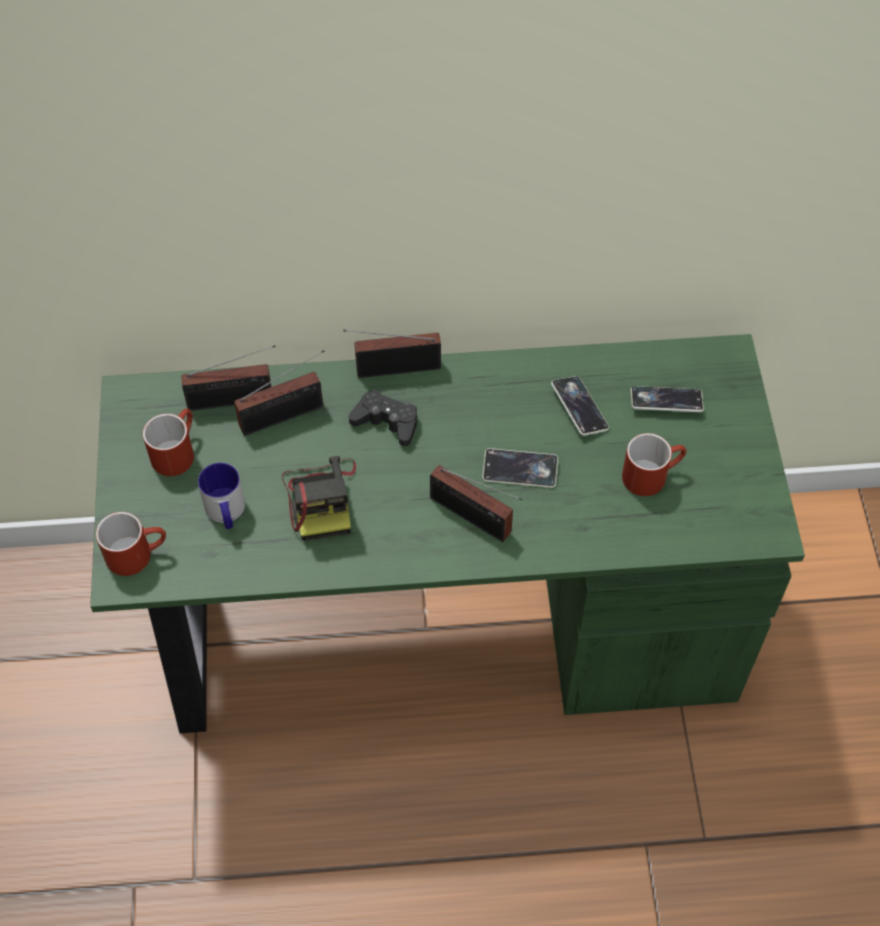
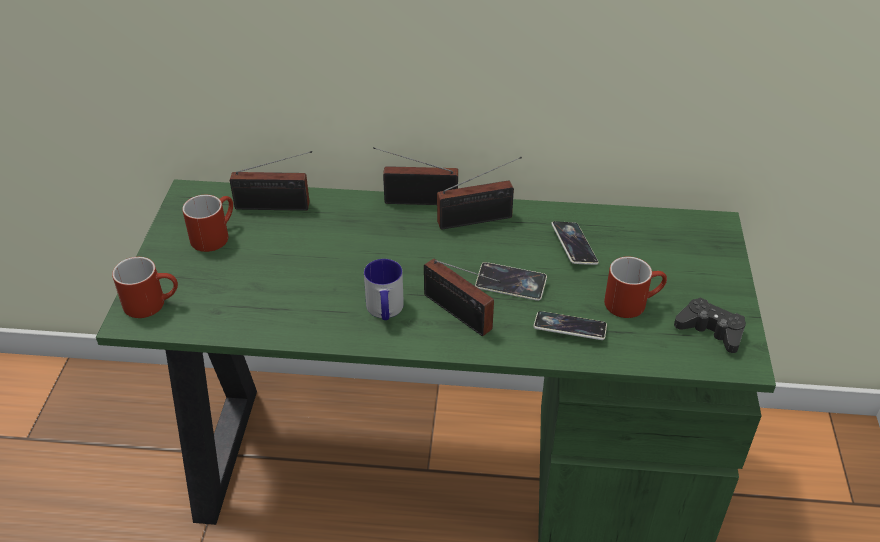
camera: 10 degrees right, 15 degrees down
(226, 513) = (240, 283): mug -> mug (385, 310)
(286, 415) = (316, 221): radio -> radio (479, 219)
(321, 498) = (327, 283): camera -> none
(386, 422) = (400, 236): black game controller -> black game controller (710, 330)
(666, 402) = (654, 251): phone -> phone (569, 329)

